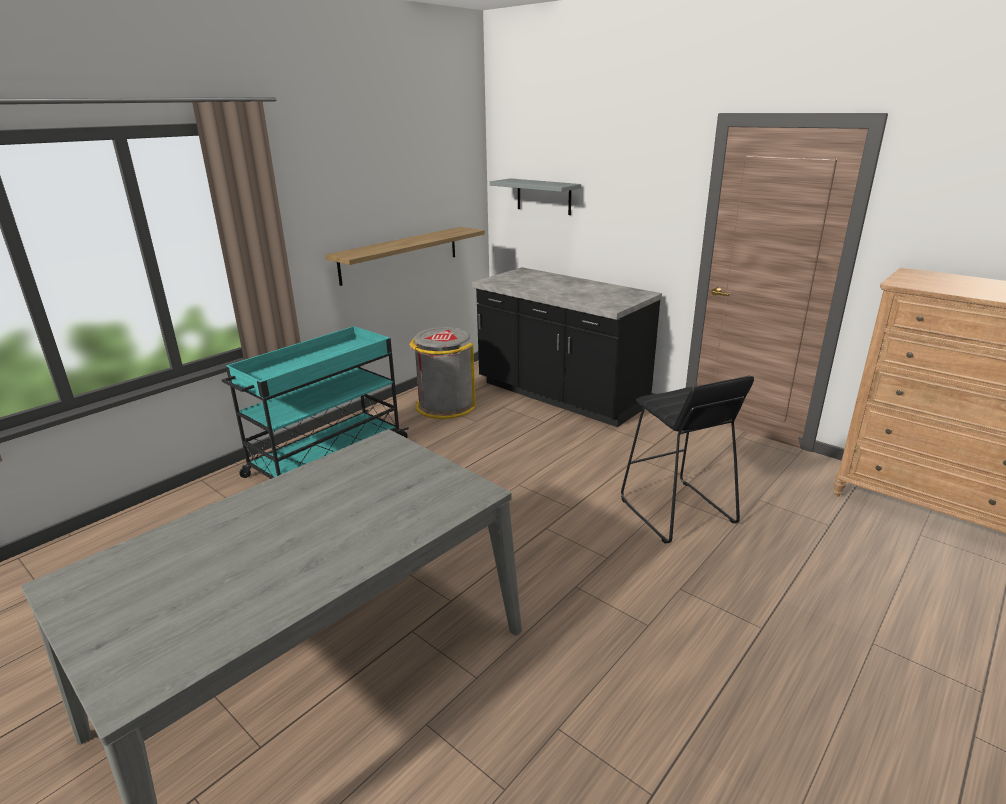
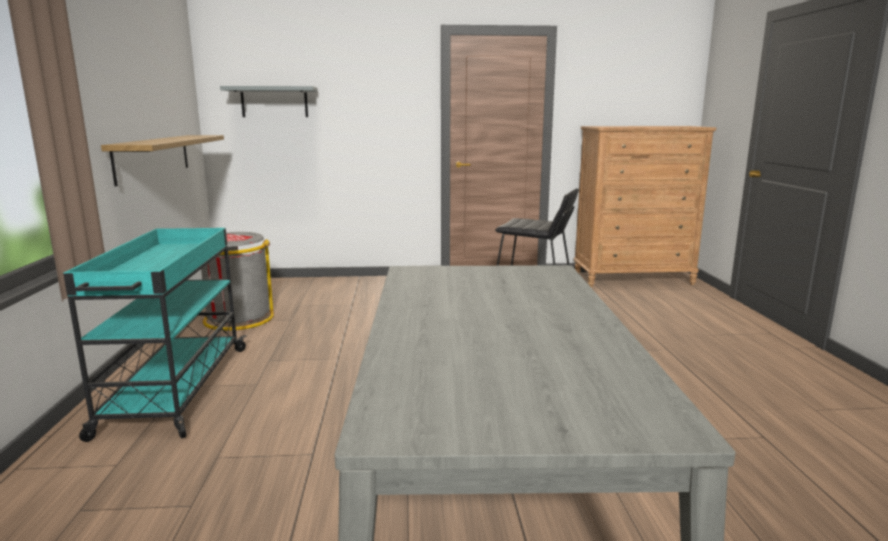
camera: 45 degrees left, 10 degrees down
(560, 396) = (335, 287): black counter -> none

